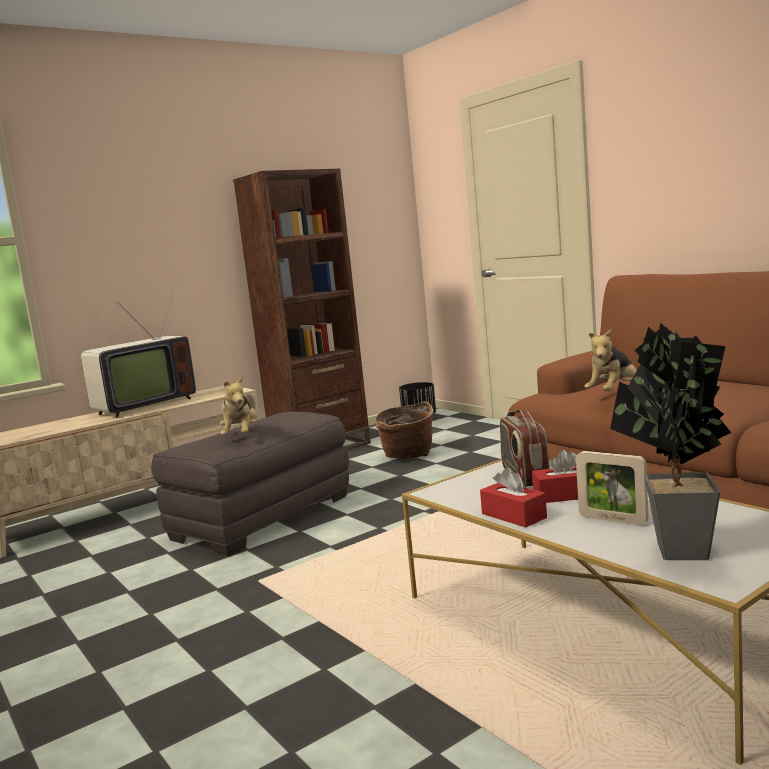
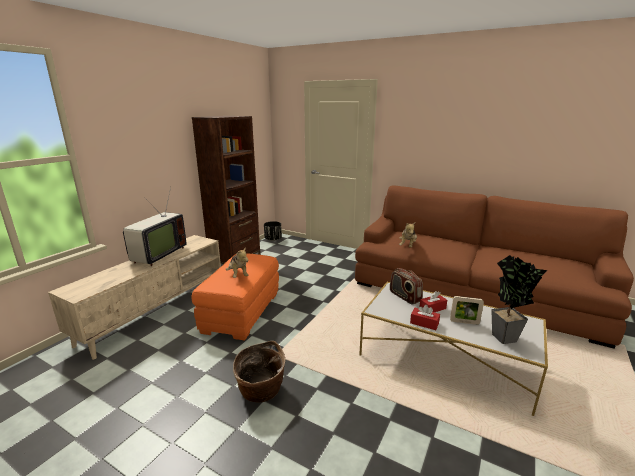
camera: 25 degrees left, 10 degrees up
(262, 516) = (241, 312): grey ottoman -> orange ottoman
(407, 456) = (287, 266): basket -> basket (261, 392)

